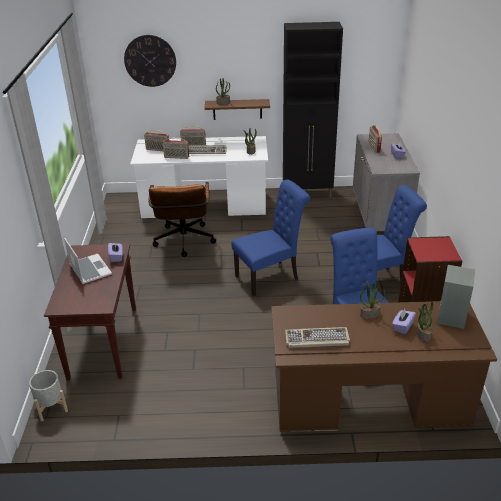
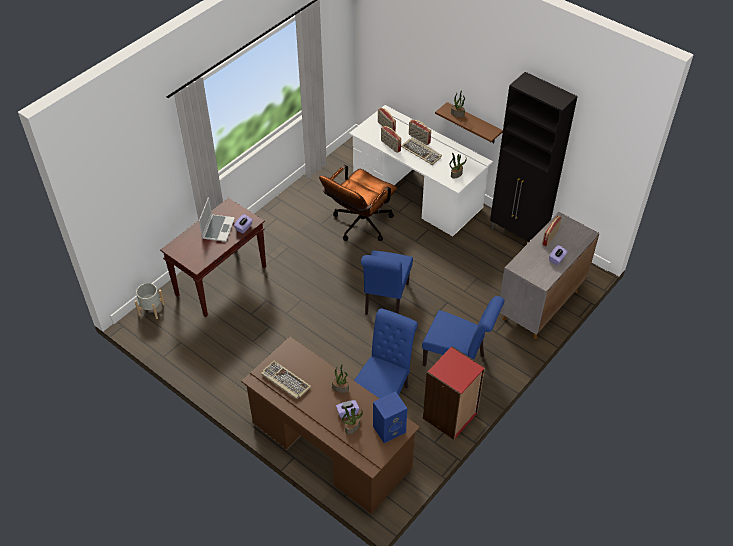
camera: 40 degrees right, 15 degrees up
(150, 61) = (406, 45): wall clock -> none
(270, 276) = (385, 301): blue chair -> blue chair turned 90 degrees clockwise
(451, 316) = (389, 428): grey speaker -> blue speaker

